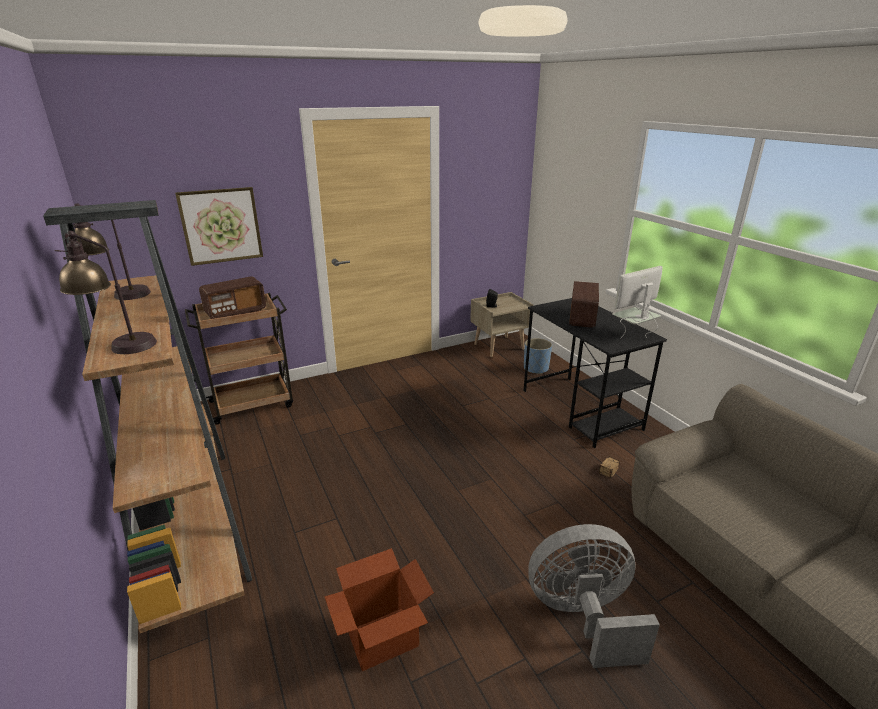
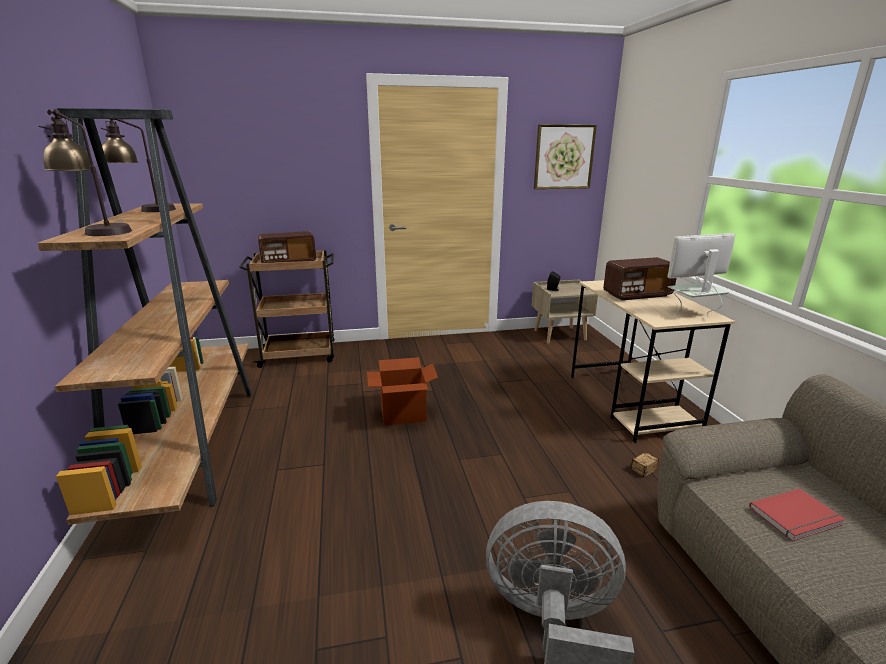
camera: 15 degrees right, 5 degrees down
(221, 225) = (286, 181): picture -> picture (563, 157)
(382, 638) = (309, 593): cardboard box -> cardboard box (403, 414)
(536, 368) = (593, 358): blue planter -> none
(581, 410) = (631, 403): black desk -> beige desk
(582, 318) = (637, 294): radio -> radio turned 135 degrees counterclockwise
(737, 500) = (797, 517): none -> red book

